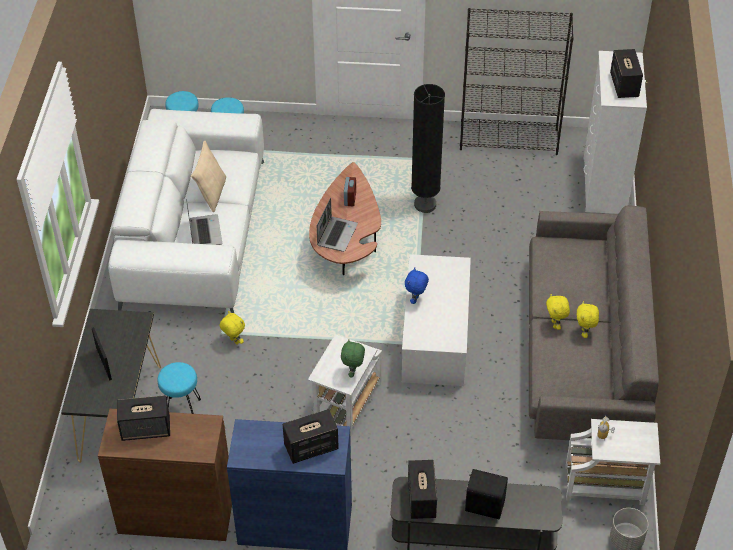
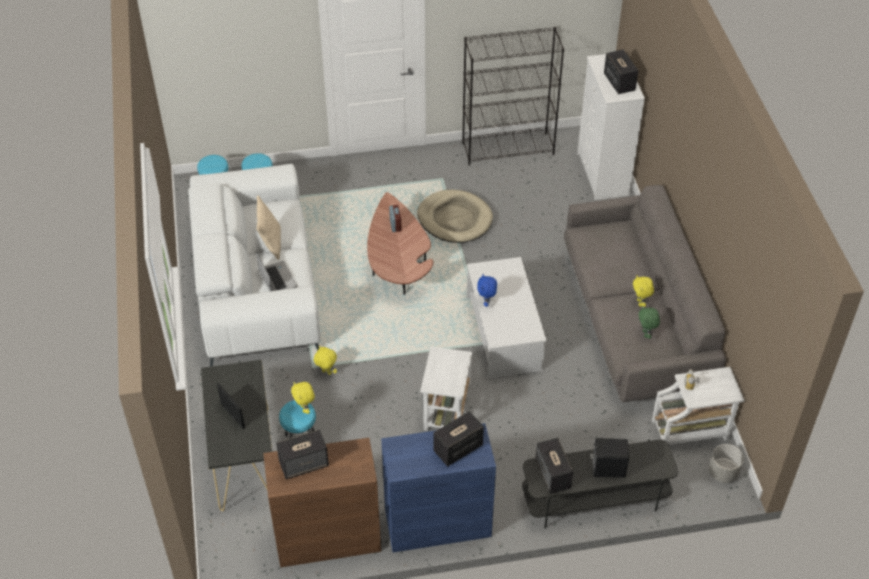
camera: 15 degrees left, 0 degrees up
(337, 234) = (394, 258): laptop -> none
(353, 372) = (458, 376): green plush toy -> green plush toy (646, 334)
(425, 205) = (455, 219): black floor lamp -> beige dog bed
(555, 324) = (613, 300): yellow plush toy -> yellow plush toy (305, 408)

